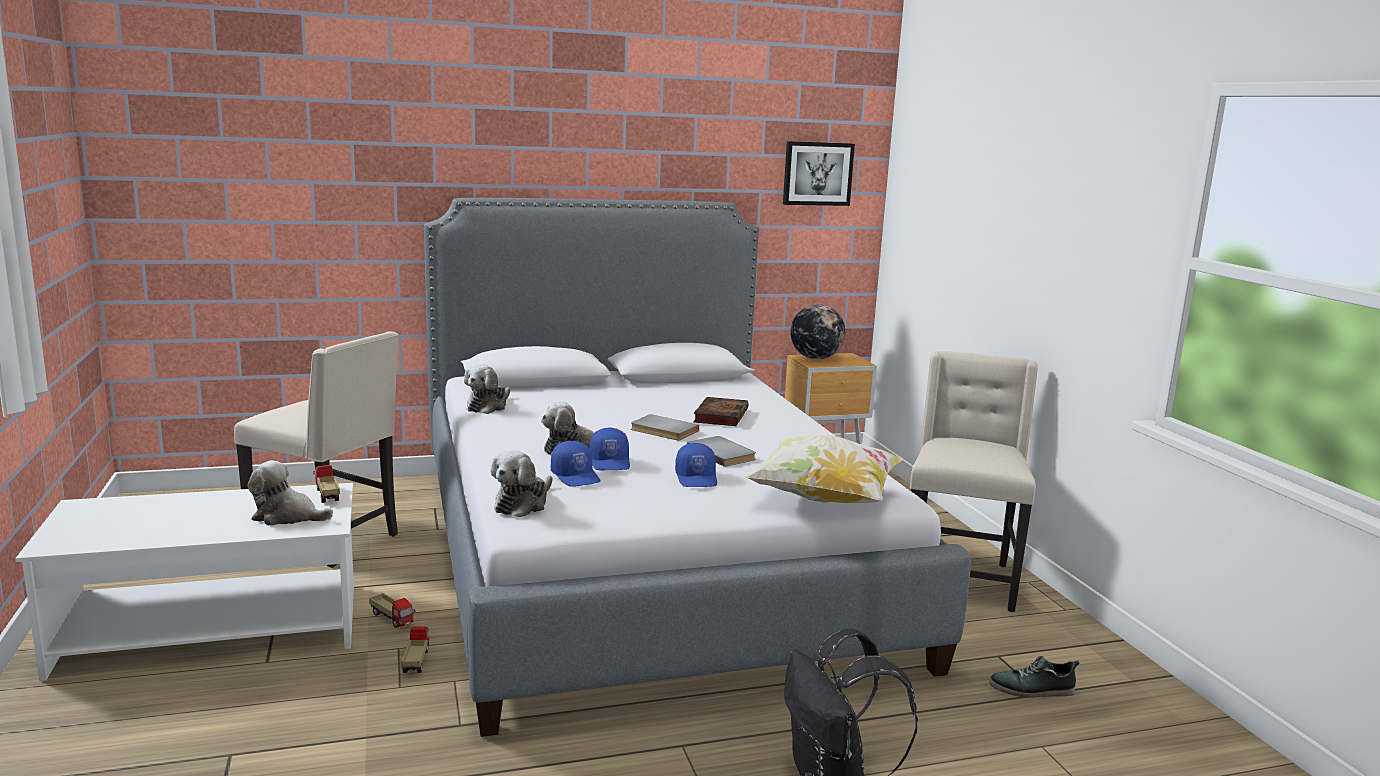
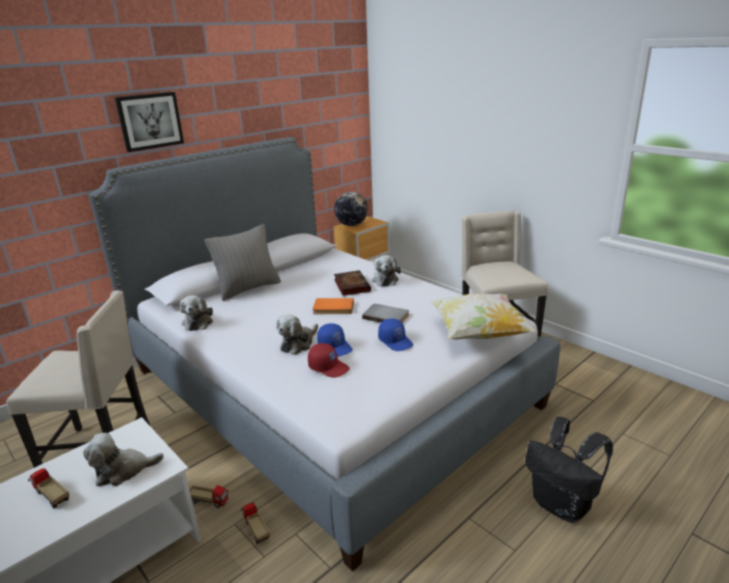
camera: 25 degrees left, 10 degrees up
(327, 495) = (134, 437): toy truck -> toy truck (52, 496)
(523, 503) = (319, 404): plush toy -> plush toy (385, 279)
(576, 477) = (329, 367): blue cap -> red cap
(586, 391) = (248, 289): none -> grey pillow
(663, 431) = (333, 308): grey book -> orange book
(817, 173) = (333, 108): picture -> picture (150, 121)
(1032, 689) = (588, 399): shoe -> none

